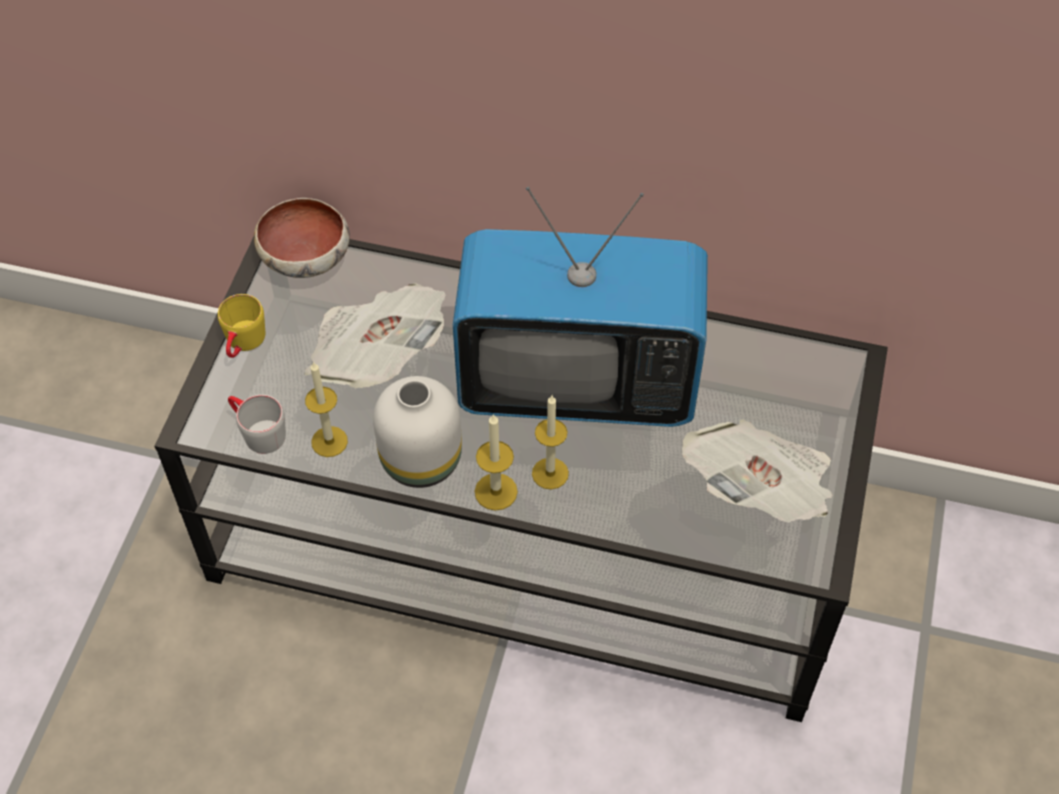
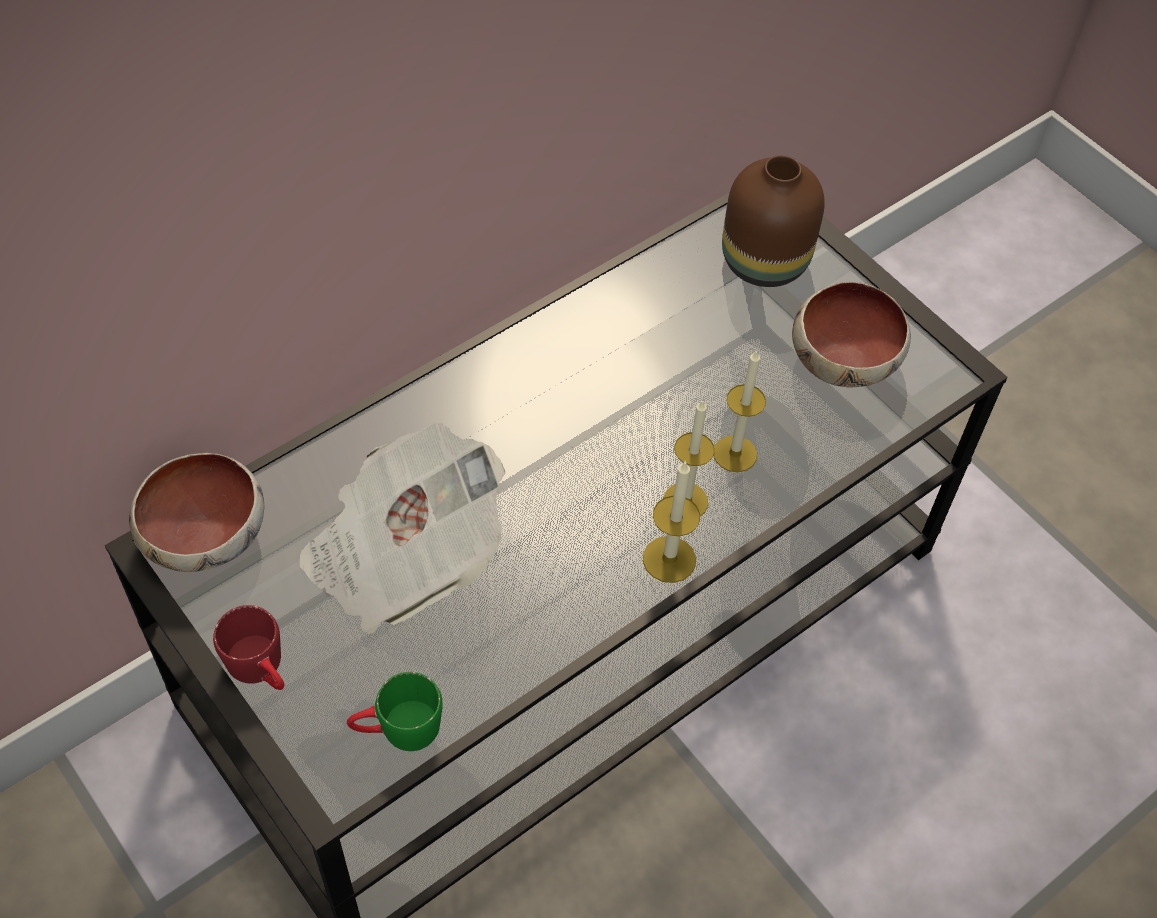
camera: 55 degrees left, 0 degrees up
(243, 344) = (262, 669): yellow mug -> red mug
(257, 432) = (397, 730): grey mug -> green mug
(329, 441) = (473, 668): candle -> candle (735, 454)
(420, 462) = (576, 601): white vase -> none
(578, 383) = (599, 409): television -> none
(759, 490) = (843, 357): newspaper -> bowl
(799, 397) = (767, 262): none -> brown vase

